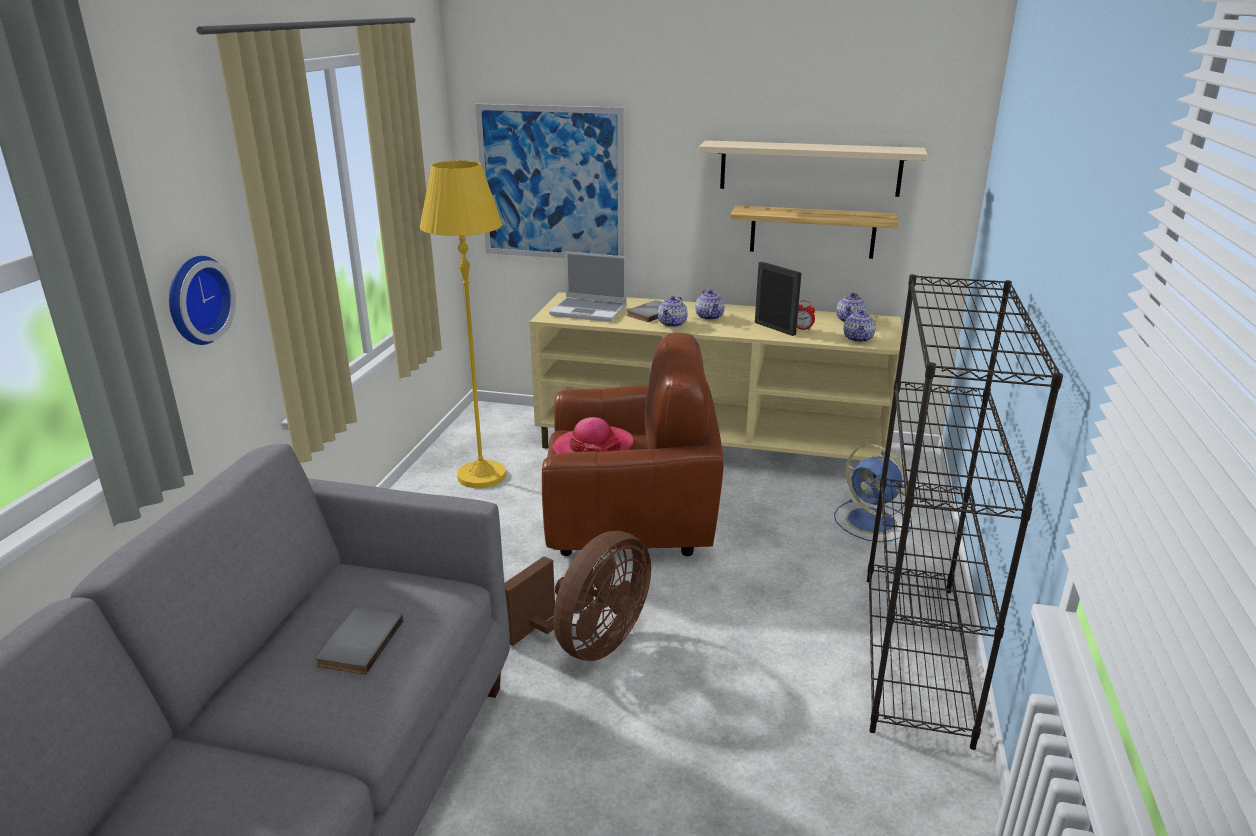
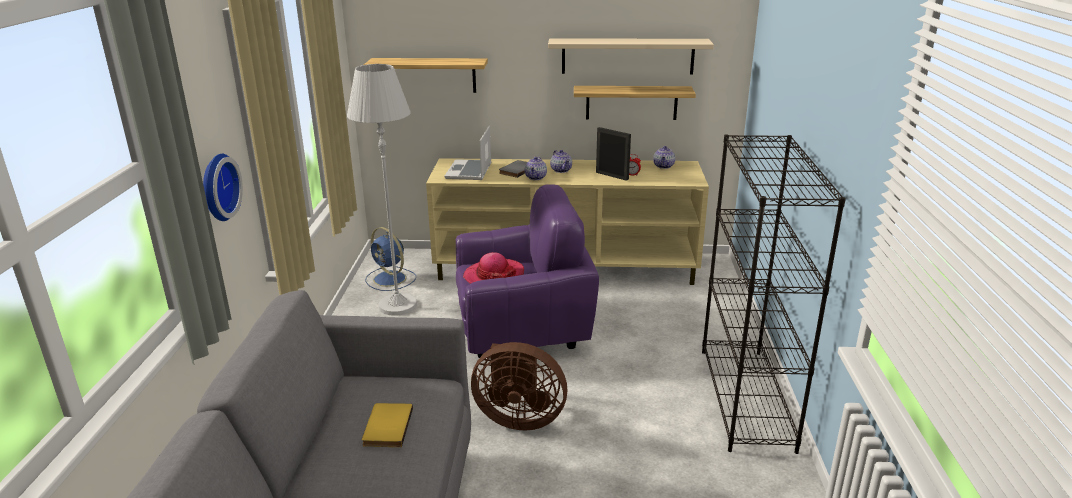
camera: 10 degrees left, 0 degrees up
(357, 643) = (386, 427): grey book -> yellow book
(481, 476) = (398, 305): yellow floor lamp -> white floor lamp
(551, 184) = (430, 75): picture -> shelf
(588, 643) = (519, 417): brown fan -> brown fan turned 75 degrees clockwise
(590, 311) = (469, 171): laptop -> laptop turned 90 degrees clockwise
(631, 520) = (523, 327): brown armchair -> purple armchair
(858, 338) = (673, 179): teapot -> none
(873, 522) = (696, 311): blue fan -> blue fan (390, 279)

